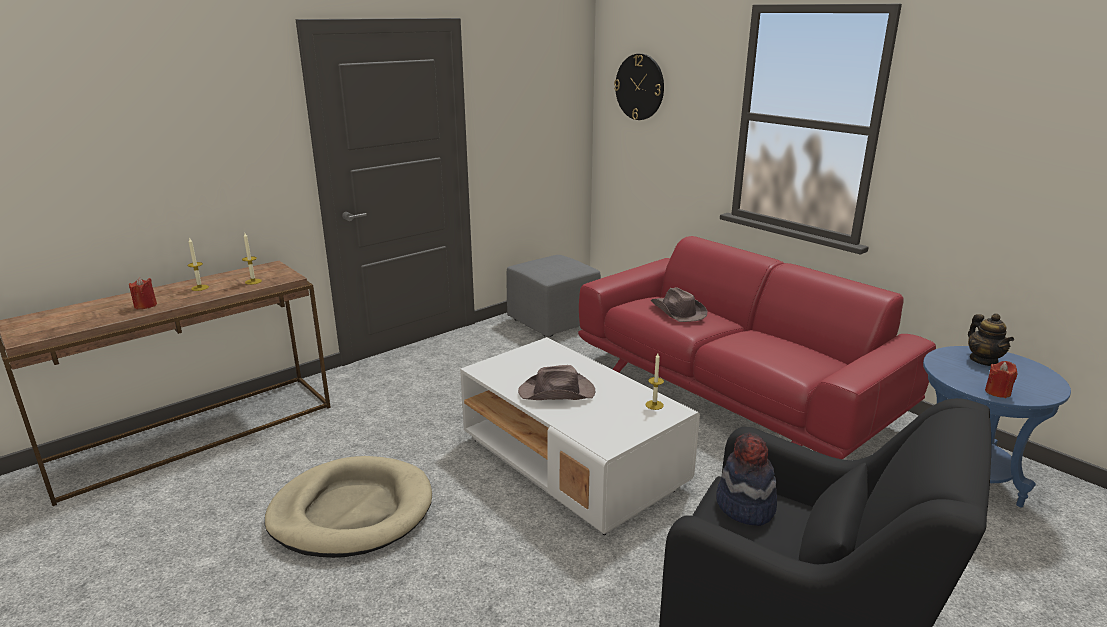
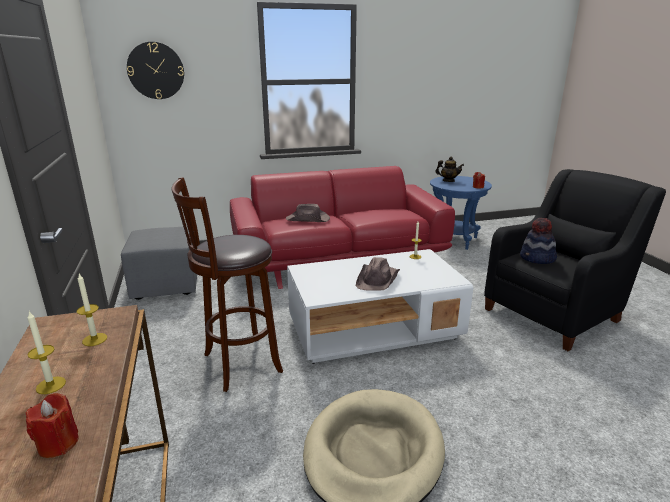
camera: 65 degrees left, 0 degrees up
(447, 401) = (238, 364): none -> brown stool

